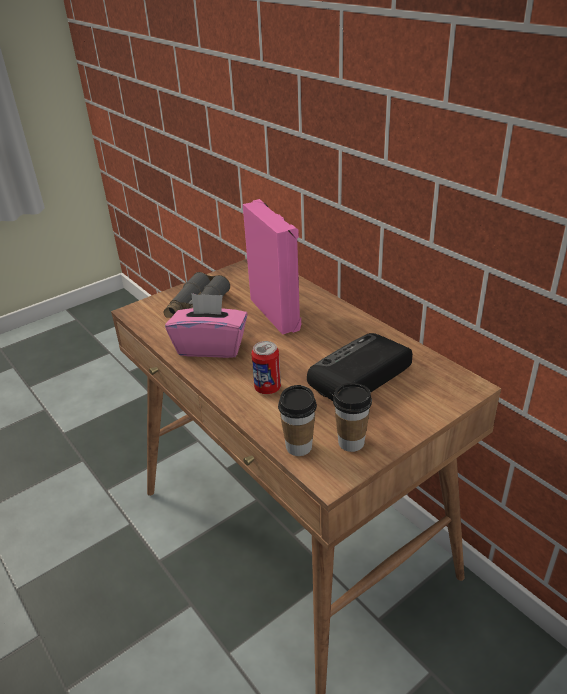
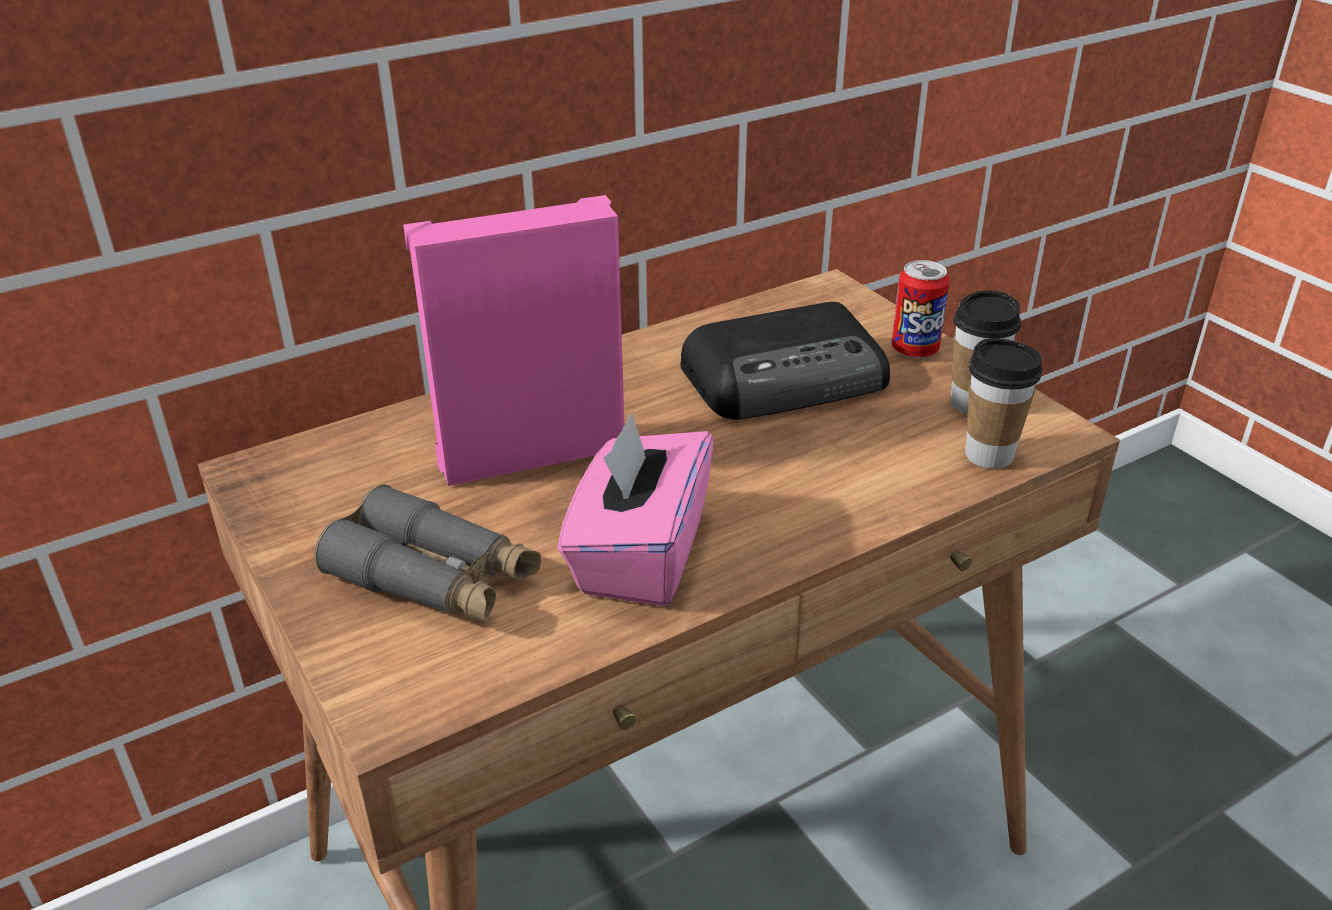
camera: 85 degrees left, 0 degrees up
(267, 388) = (815, 480): can -> can (914, 350)
(358, 376) = (789, 378): radio -> radio turned 75 degrees counterclockwise

